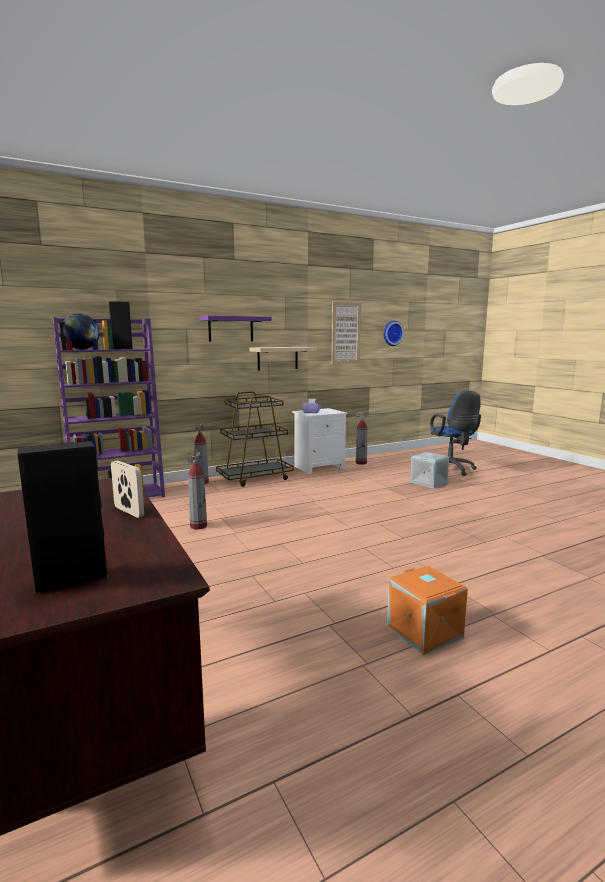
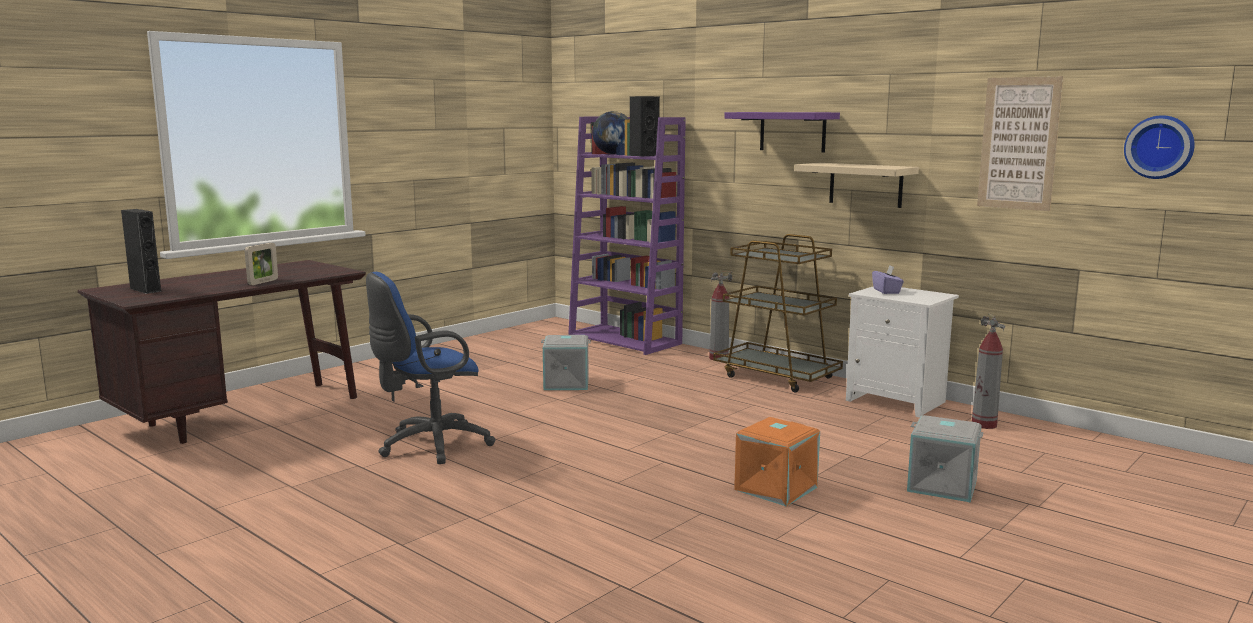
camera: 70 degrees right, 0 degrees up
(198, 526) = (566, 383): fire extinguisher -> grey storage box
(423, 631) = (351, 506): orange storage box -> orange storage box (775, 488)
(451, 469) = (1087, 503): blue office chair -> blue office chair (429, 446)

